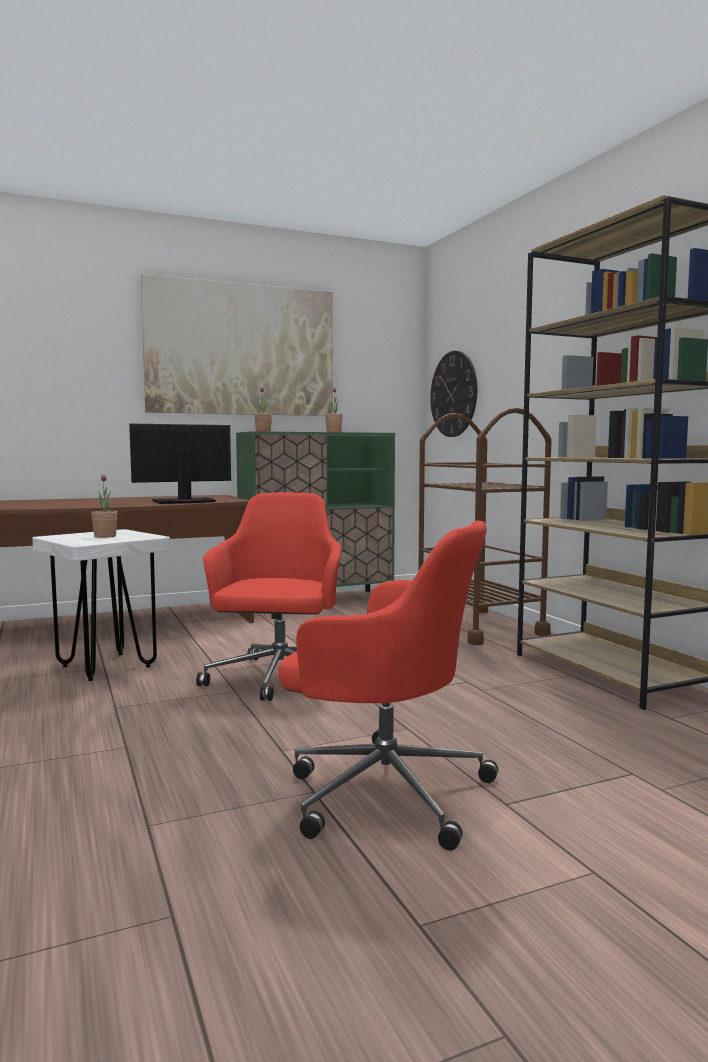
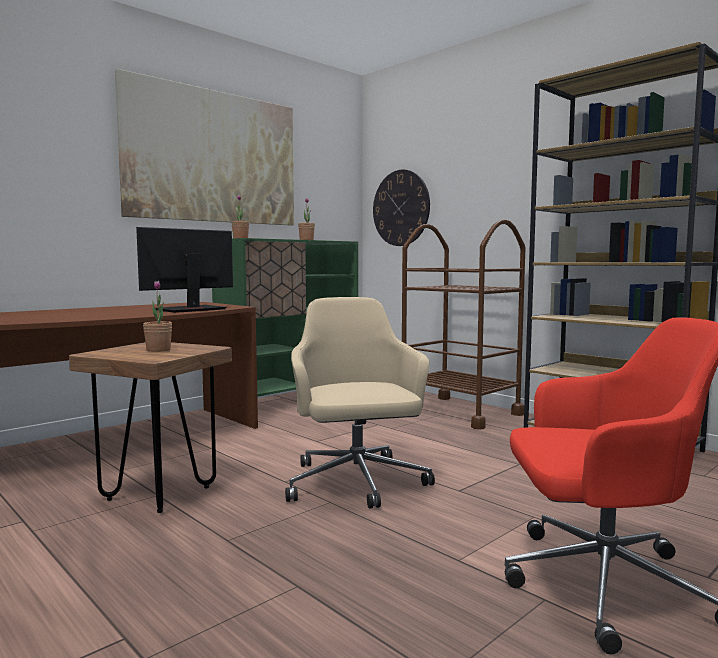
camera: 20 degrees left, 0 degrees up
(106, 666) = (159, 493): white stool -> brown stool
(278, 679) = (356, 483): red office chair -> beige office chair

